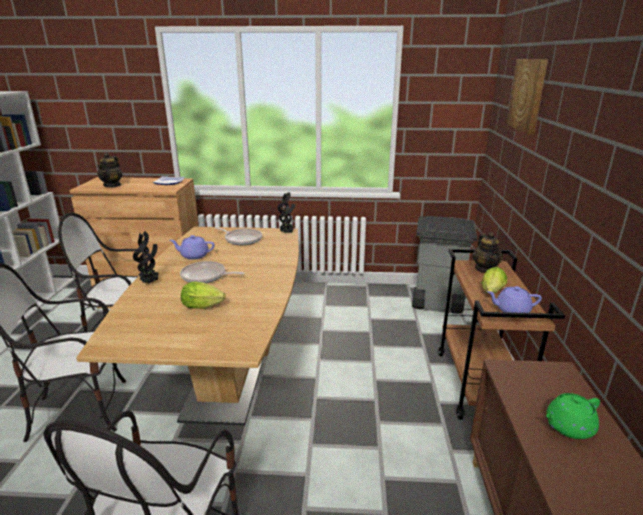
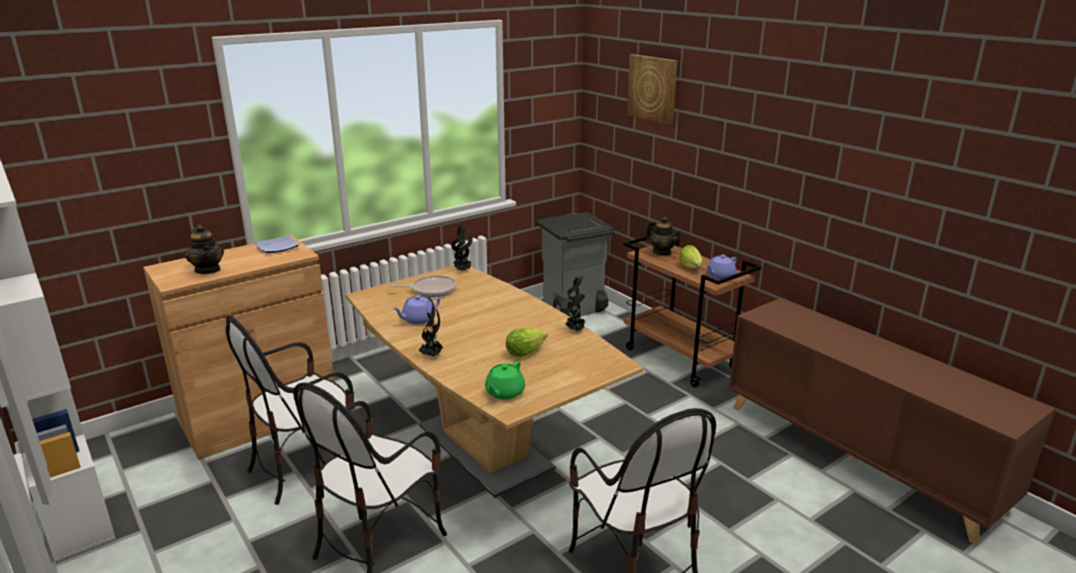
camera: 40 degrees left, 0 degrees up
(206, 276) = (473, 331): frying pan -> none
(271, 305) = (576, 330): none -> potted plant
(568, 427) = (822, 331): green teapot -> green teapot (504, 393)

